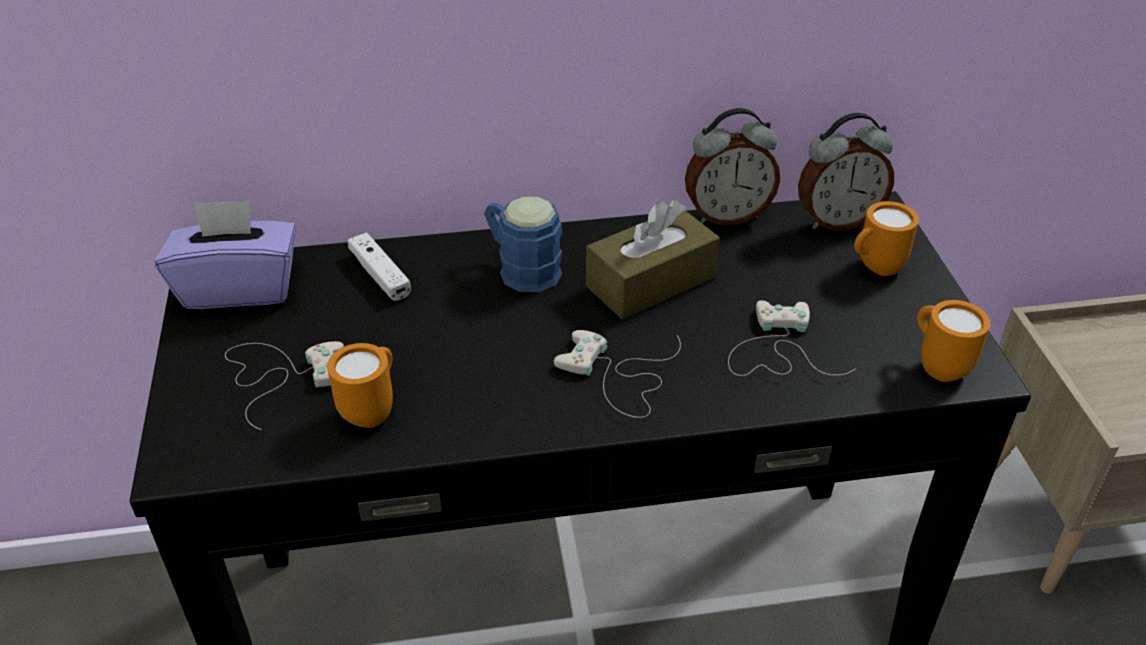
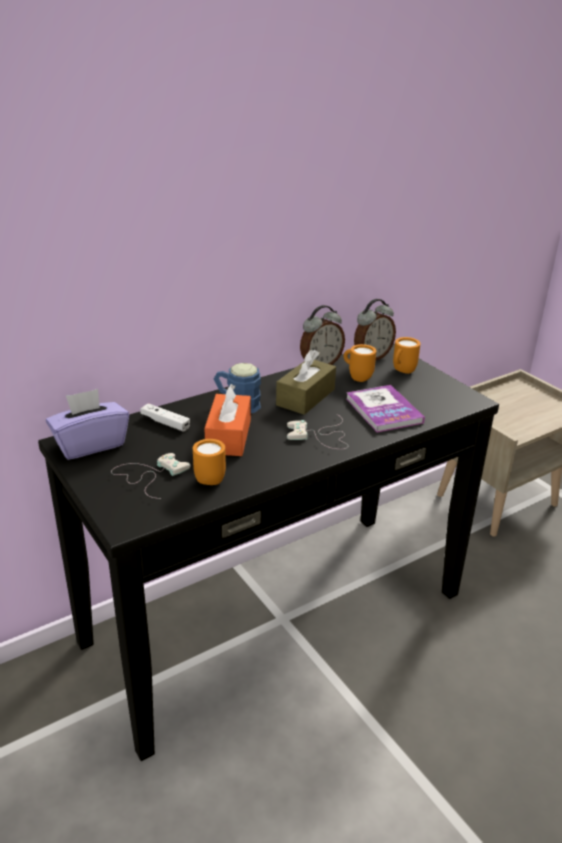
camera: 25 degrees left, 10 degrees down
(460, 331) = (228, 436): none -> orange tissue box
(777, 349) = (383, 410): white game controller -> book
(937, 366) = (455, 401): orange mug -> orange mug (357, 377)

